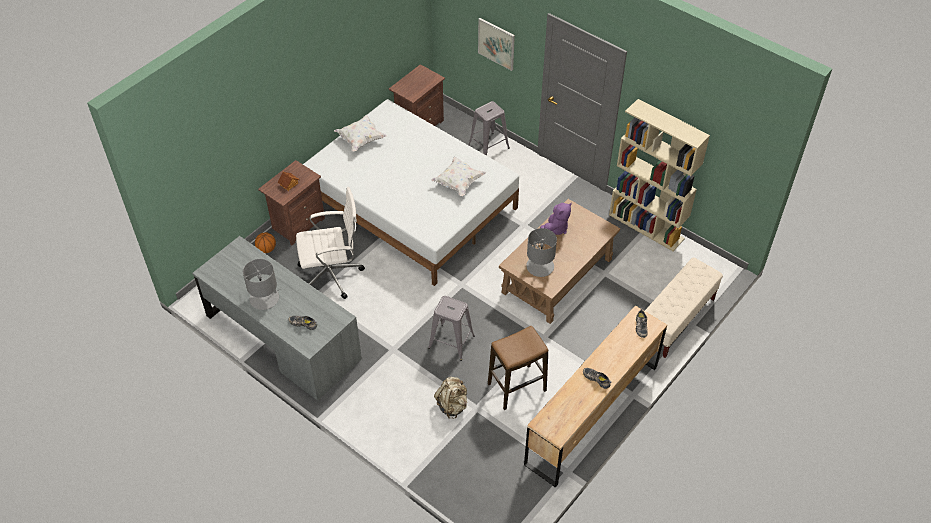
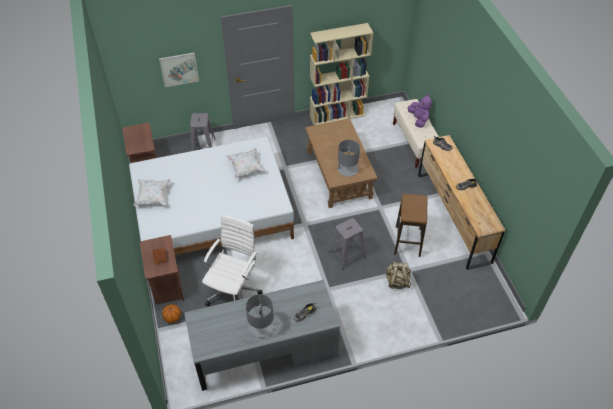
camera: 55 degrees left, 0 degrees up
(555, 228) = (324, 146): purple plush toy -> purple plush toy (418, 119)

